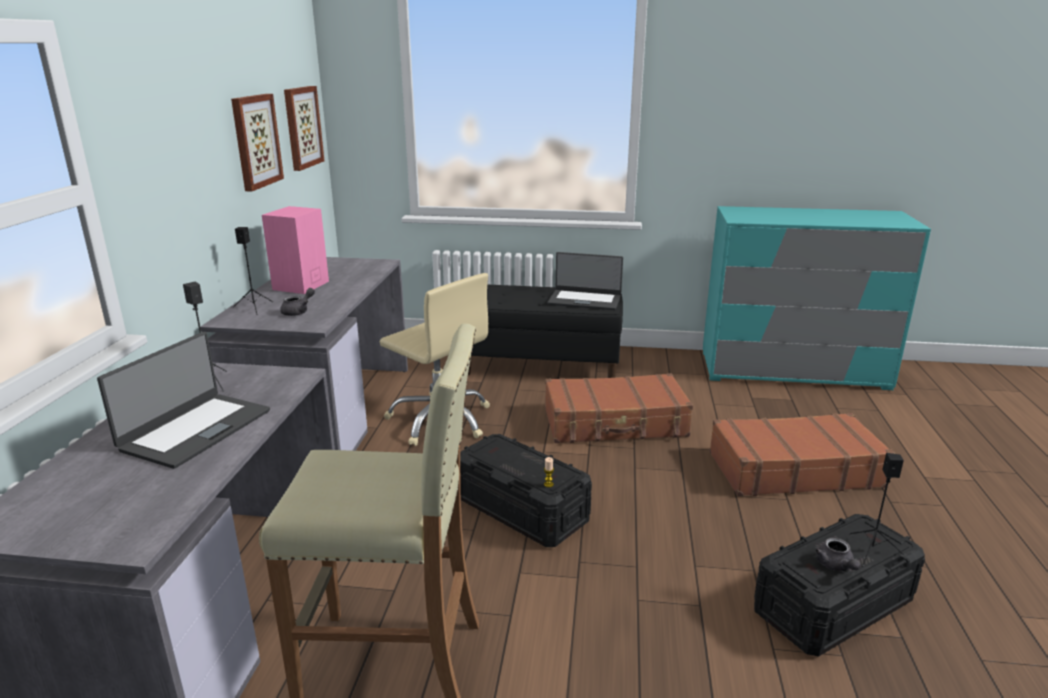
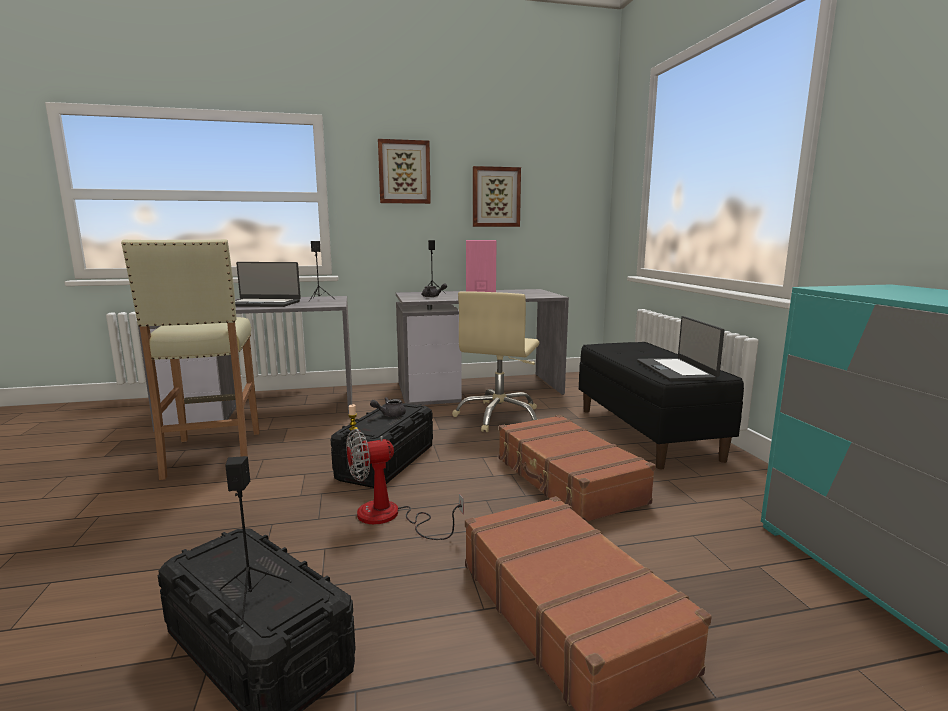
camera: 70 degrees right, 10 degrees down
(302, 127) = (567, 197): picture -> picture (404, 172)
(649, 522) = (390, 517): none -> fan
(836, 566) = (223, 570): grey teapot -> grey teapot (390, 415)

